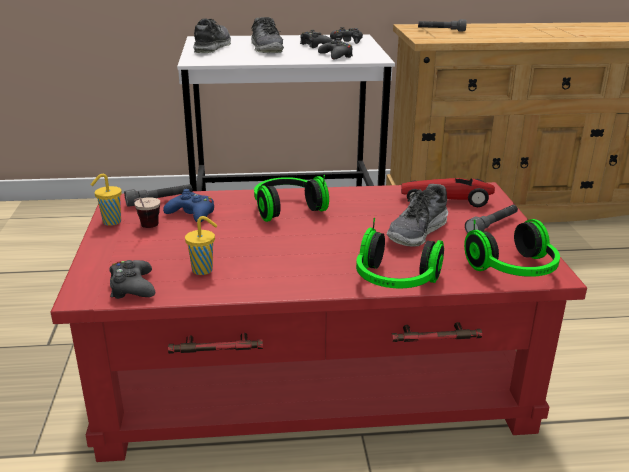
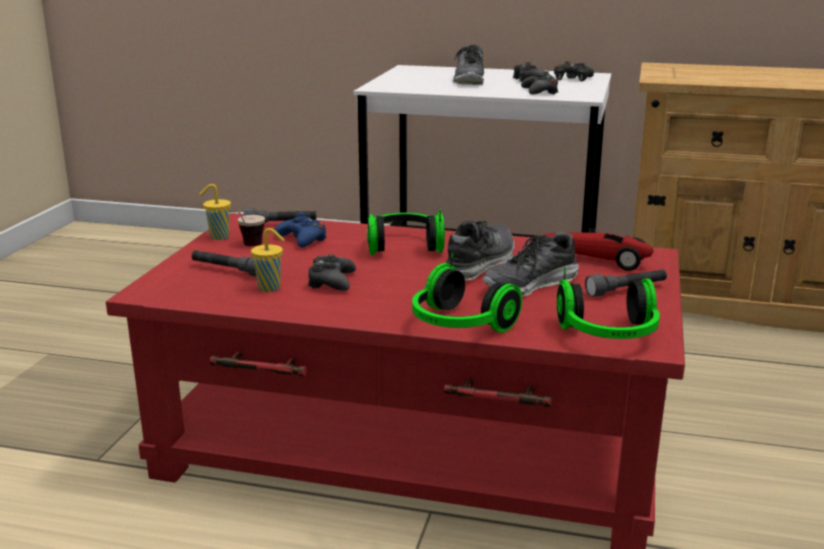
camera: 20 degrees right, 5 degrees down
(132, 287) = (191, 292): black game controller -> black game controller (331, 282)
(212, 47) = (411, 76): shoe -> shoe (479, 263)
(441, 30) = (692, 71): grey flashlight -> grey flashlight (228, 270)

